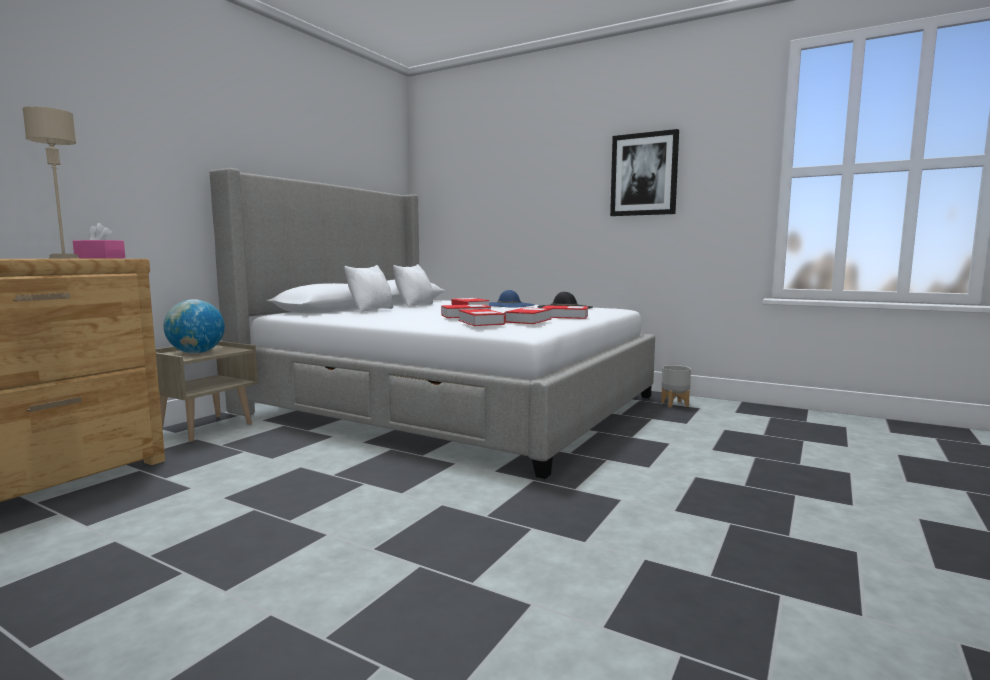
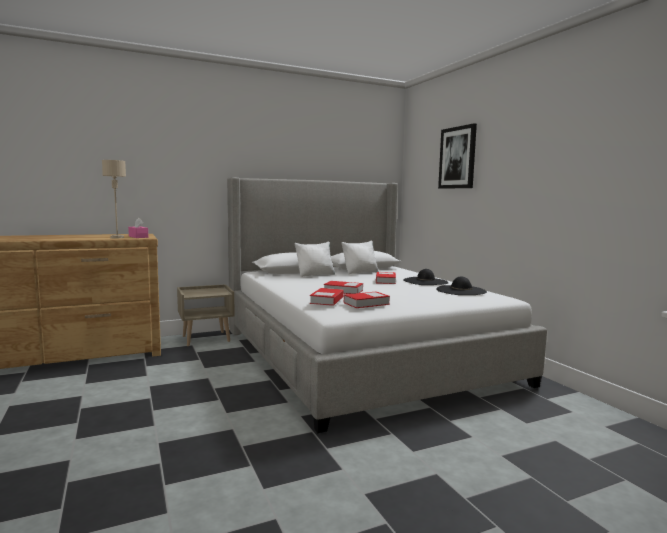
camera: 35 degrees right, 0 degrees up
(196, 353) = (202, 292): globe -> none
(508, 305) = (425, 281): blue hat -> black hat
(565, 316) = (420, 302): book -> none
(644, 174) = (560, 170): picture -> picture (457, 158)
(675, 404) = (553, 401): grey planter -> none

